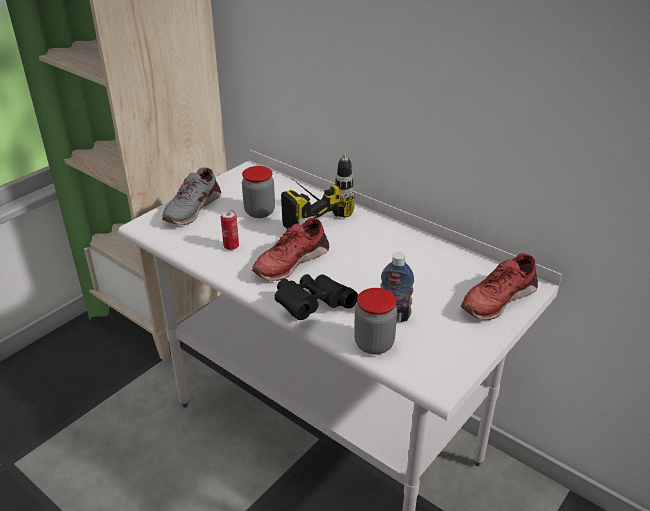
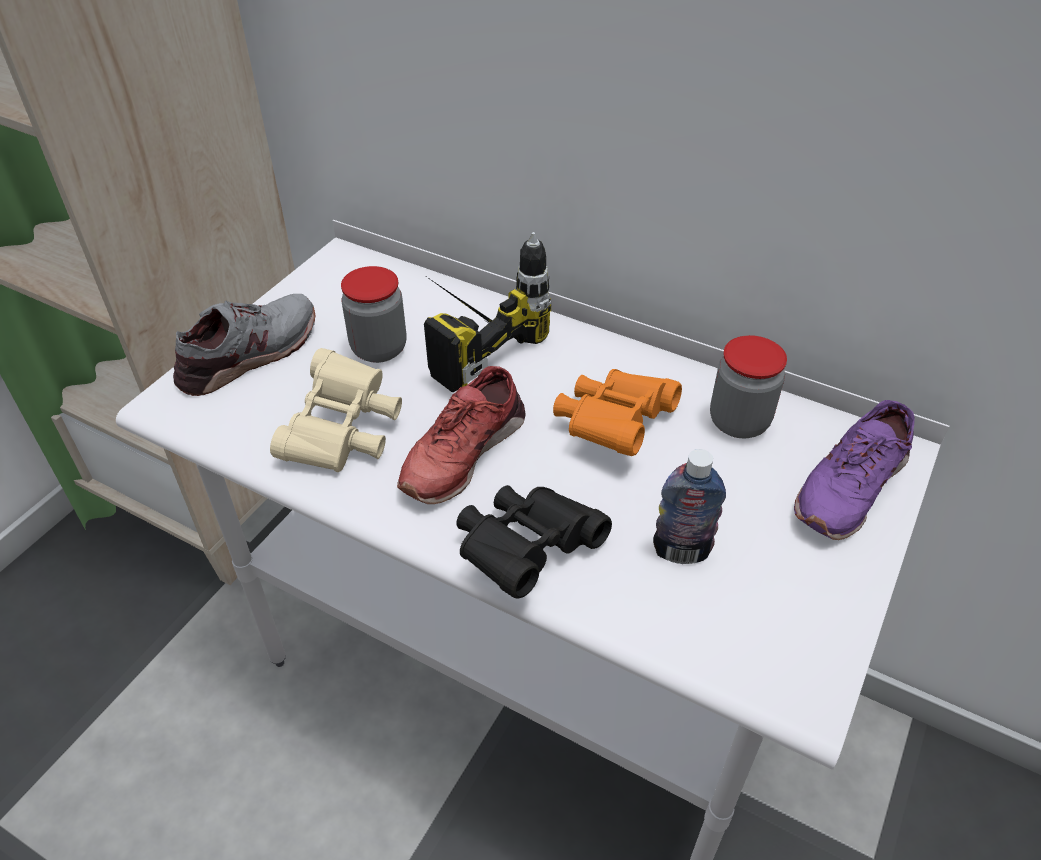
camera: 10 degrees left, 10 degrees up
(192, 208) = (250, 355): grey shoe -> grey shoe turned 150 degrees counterclockwise
(231, 246) = (343, 433): can -> beige binoculars
(374, 344) = (662, 621): jar -> jar (739, 422)
(376, 258) = (613, 425): none -> orange binoculars
(498, 298) = (849, 486): red shoe -> purple shoe

